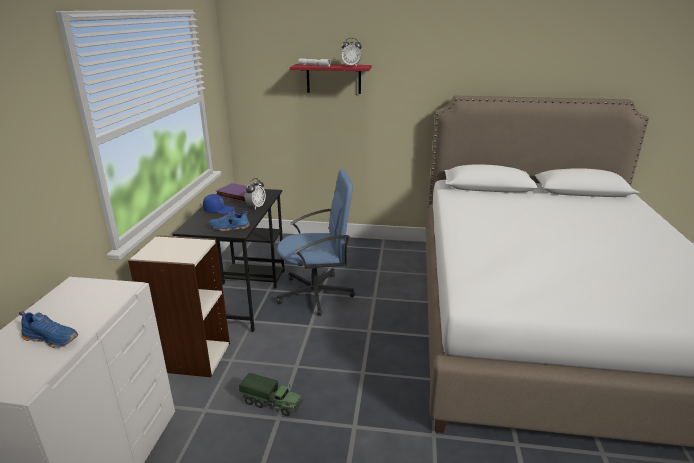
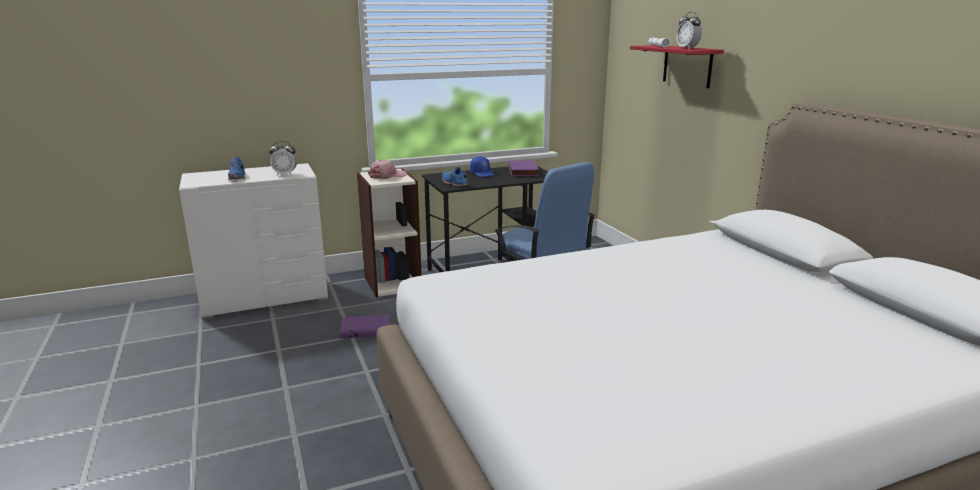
camera: 60 degrees right, 5 degrees down
(174, 248) = (387, 176): none -> pink cap
(256, 207) = (508, 180): alarm clock -> alarm clock (285, 174)
(272, 403) = (366, 329): toy truck -> purple book

